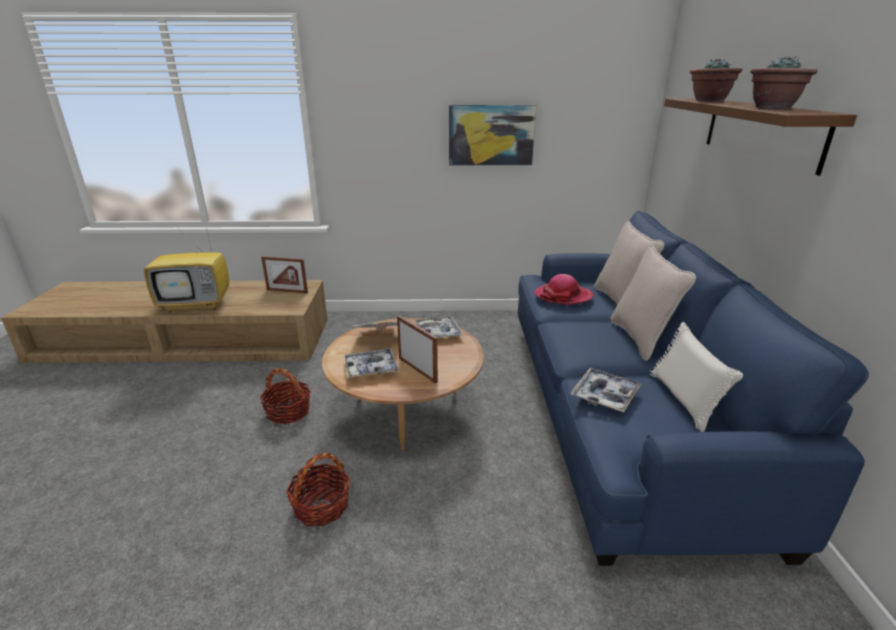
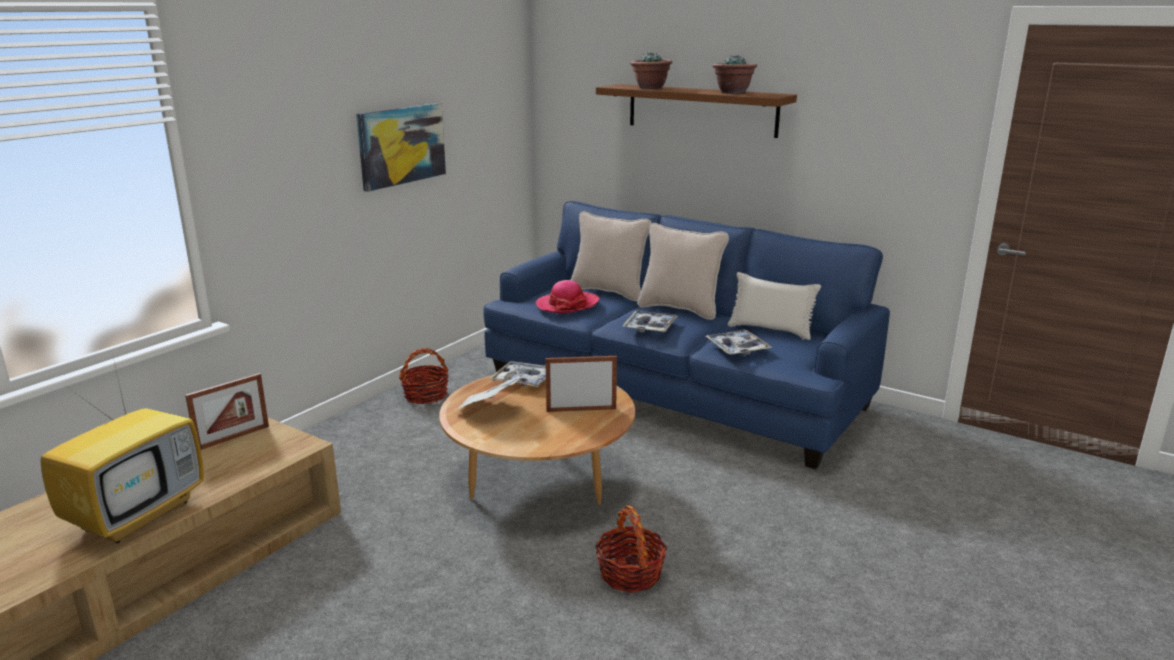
camera: 55 degrees left, 5 degrees down
(288, 412) = (438, 556): basket -> basket (426, 395)
(371, 368) = (545, 429): tray -> tray (650, 327)

